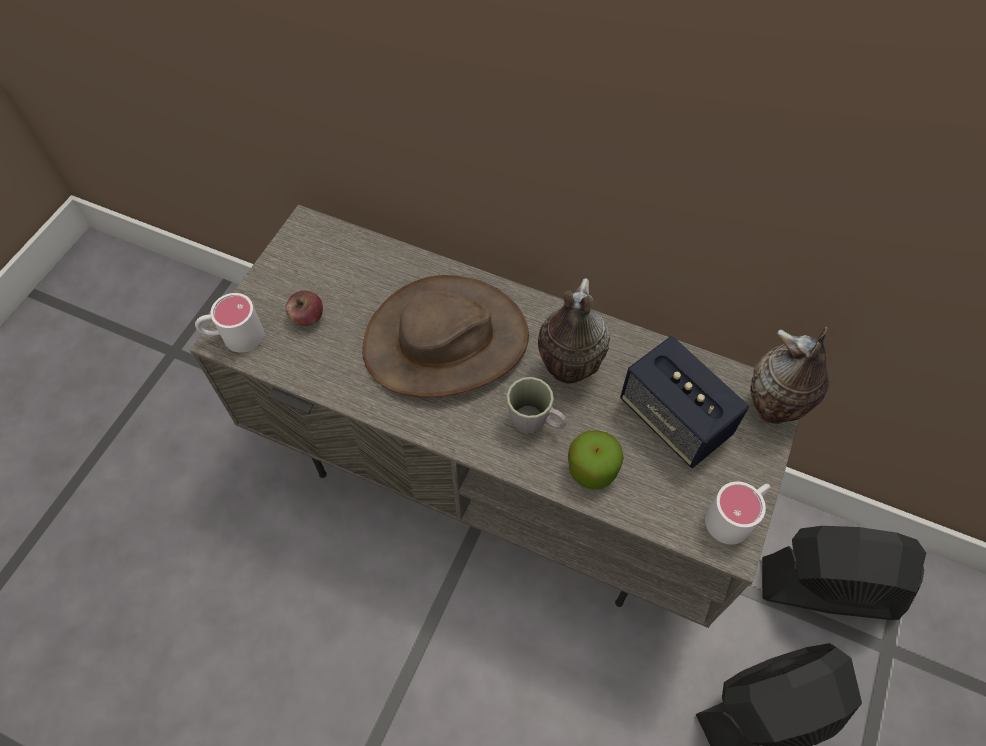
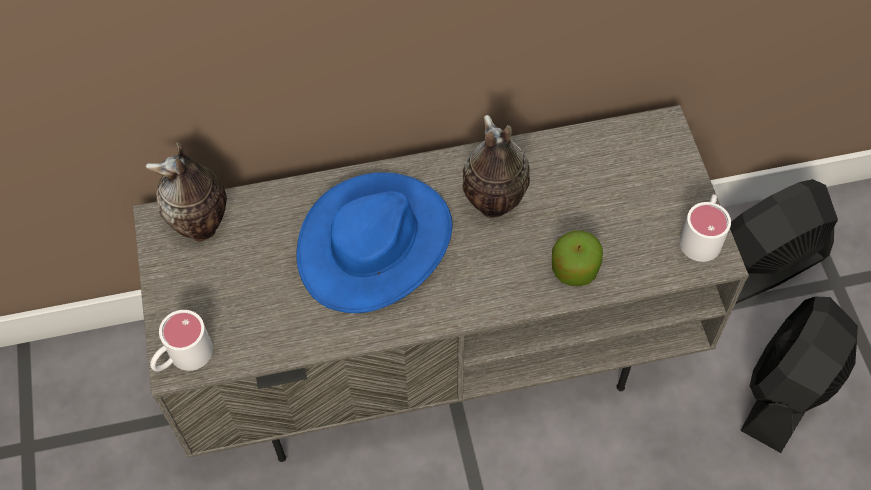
camera: 35 degrees left, 0 degrees up
(307, 317) = (236, 299): apple -> none
(446, 342) = (376, 244): brown hat -> blue hat
(535, 422) = (503, 262): grey mug -> none
(674, 419) = (604, 191): speaker -> none
(772, 410) = (668, 139): vase -> vase (202, 228)

